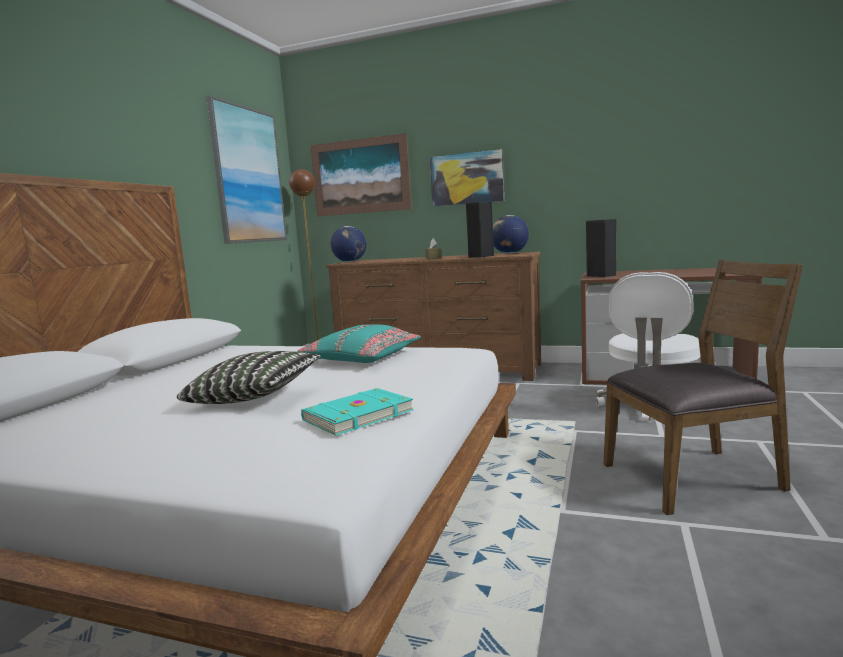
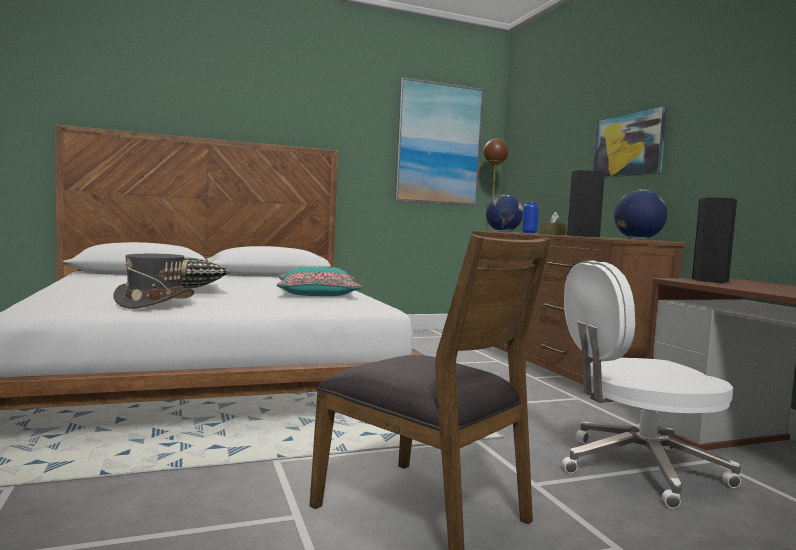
camera: 50 degrees right, 5 degrees down
(356, 415) = (154, 303): turquoise book -> grey hat
(360, 176) = (545, 145): picture -> none
(389, 260) = (529, 233): none -> blue vase

